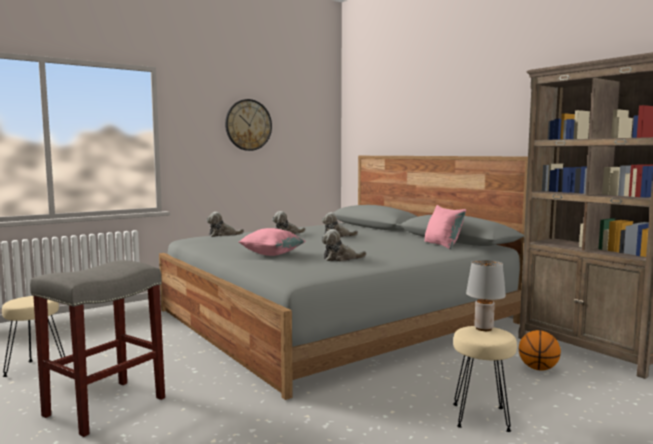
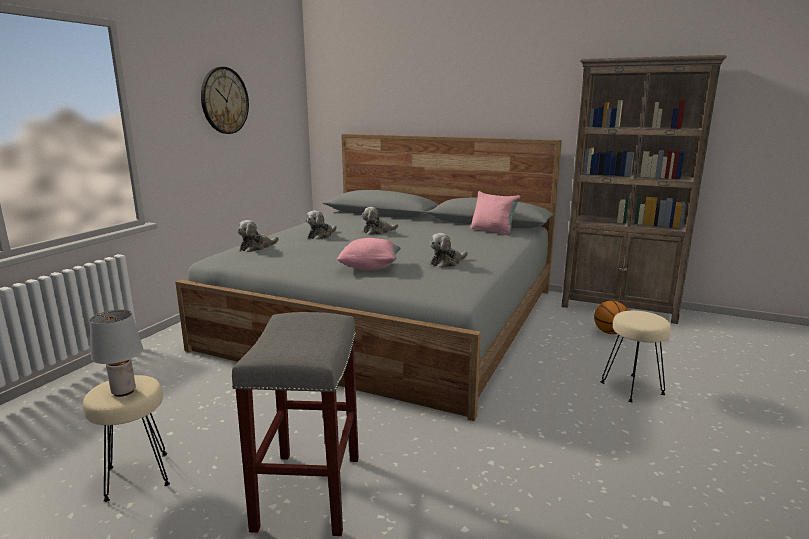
camera: 30 degrees left, 10 degrees up
(484, 328) = (634, 313): grey table lamp -> grey table lamp (124, 391)

